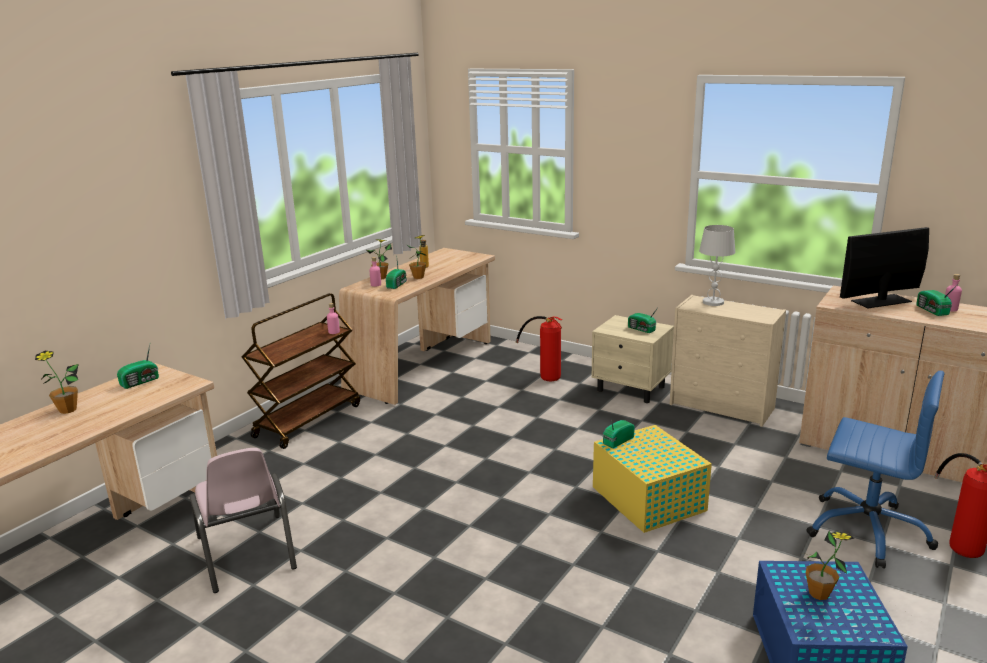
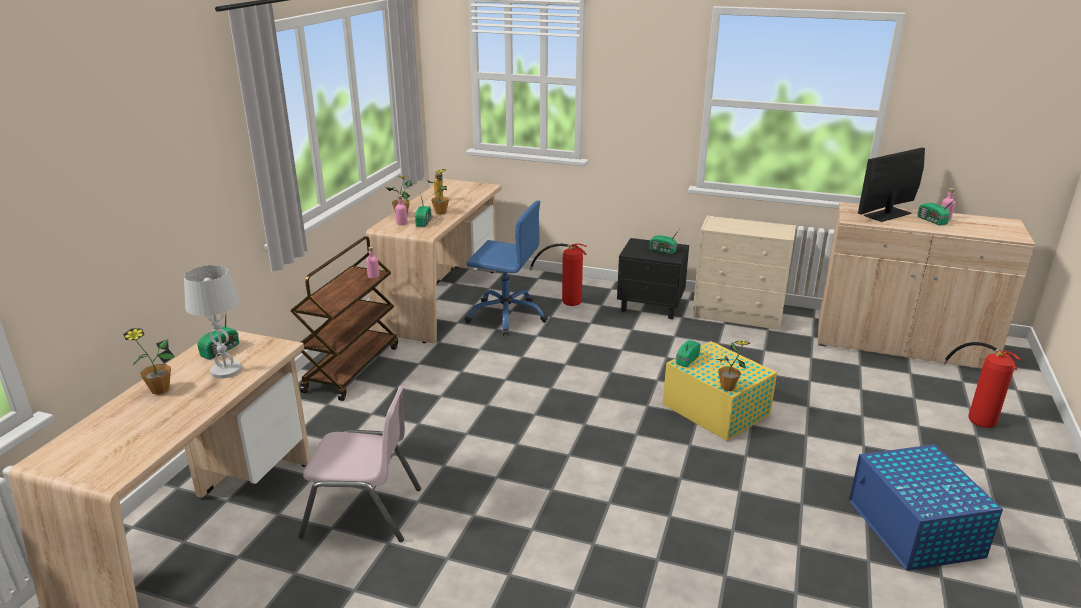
camera: 15 degrees left, 5 degrees up
(246, 553) = (363, 512): pink chair -> pink chair turned 45 degrees counterclockwise
(631, 389) = (651, 307): beige nightstand -> black nightstand
(713, 302) = (730, 221): white table lamp -> white table lamp (226, 370)
(819, 594) = (919, 476): potted plant -> potted plant (727, 387)
(867, 530) = (903, 414): blue office chair -> blue office chair (506, 316)

